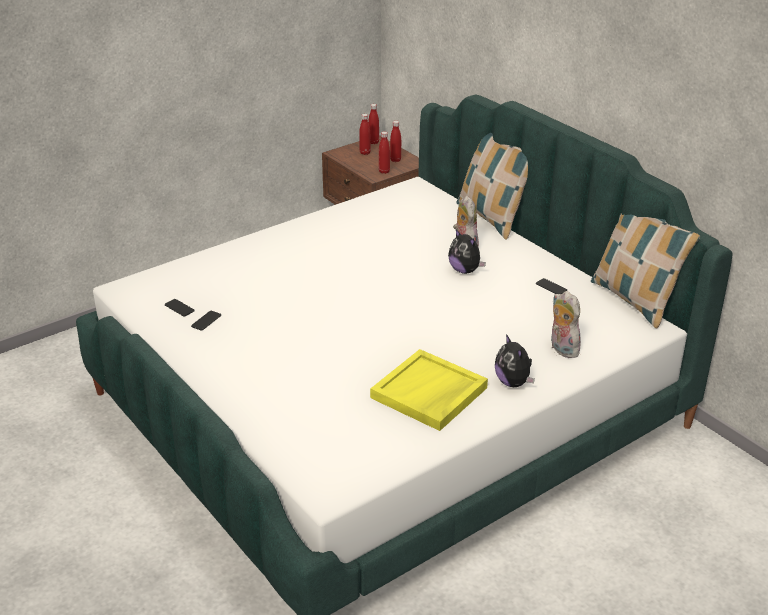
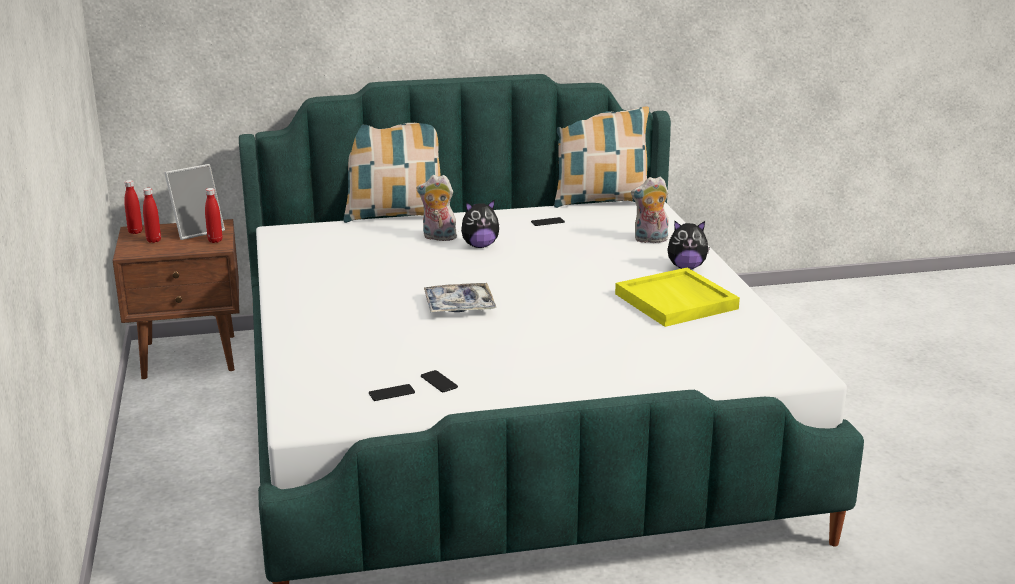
camera: 65 degrees left, 10 degrees down
(338, 294) = (459, 306): none -> tray
(395, 160) = (197, 231): red bottle -> picture frame

